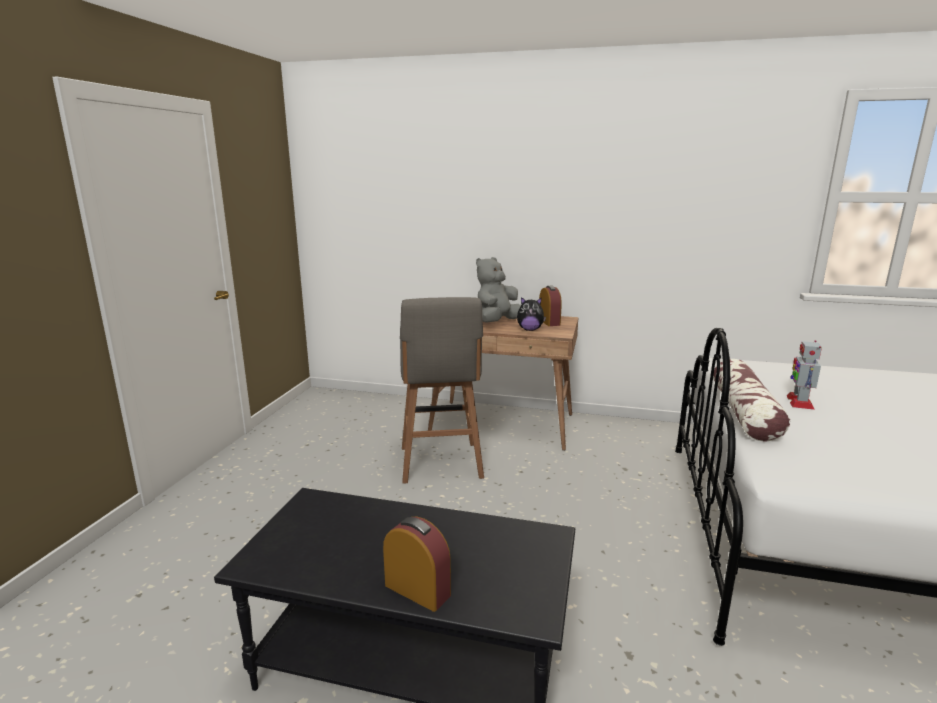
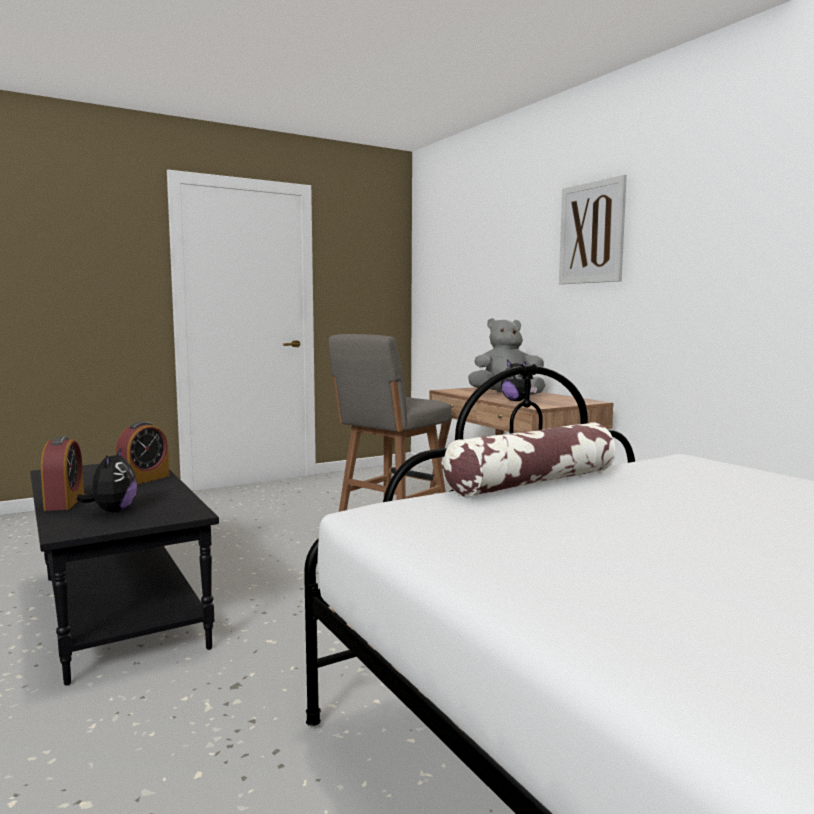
camera: 45 degrees right, 10 degrees down
(492, 571) = (113, 511): none -> plush toy
(546, 182) = (592, 233): none -> picture
(549, 322) = (561, 400): alarm clock -> alarm clock (144, 479)
(799, 402) = (647, 494): toy robot -> none

